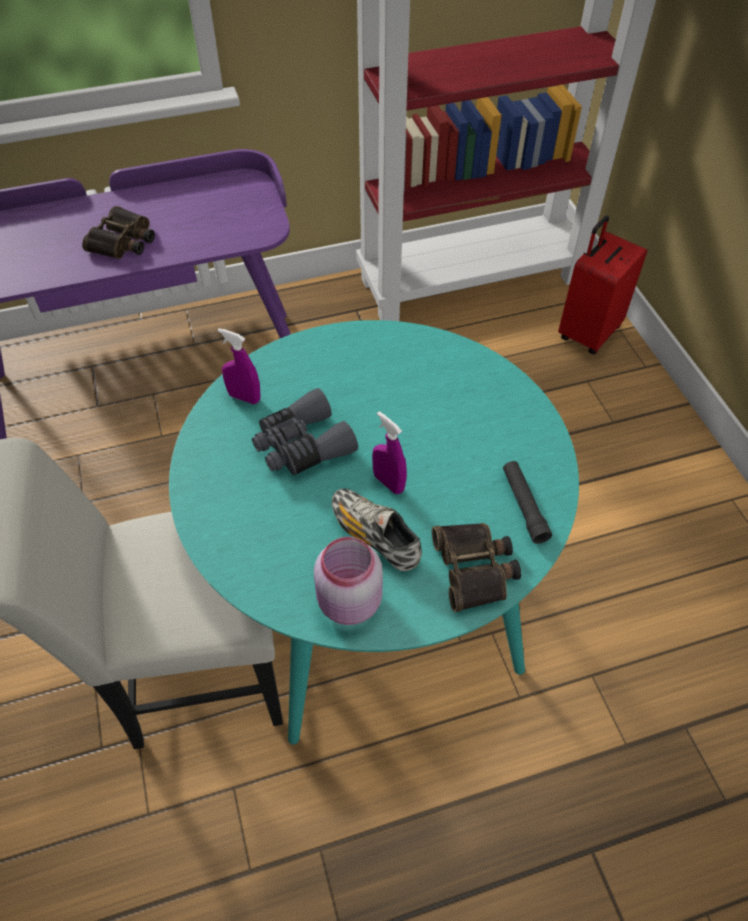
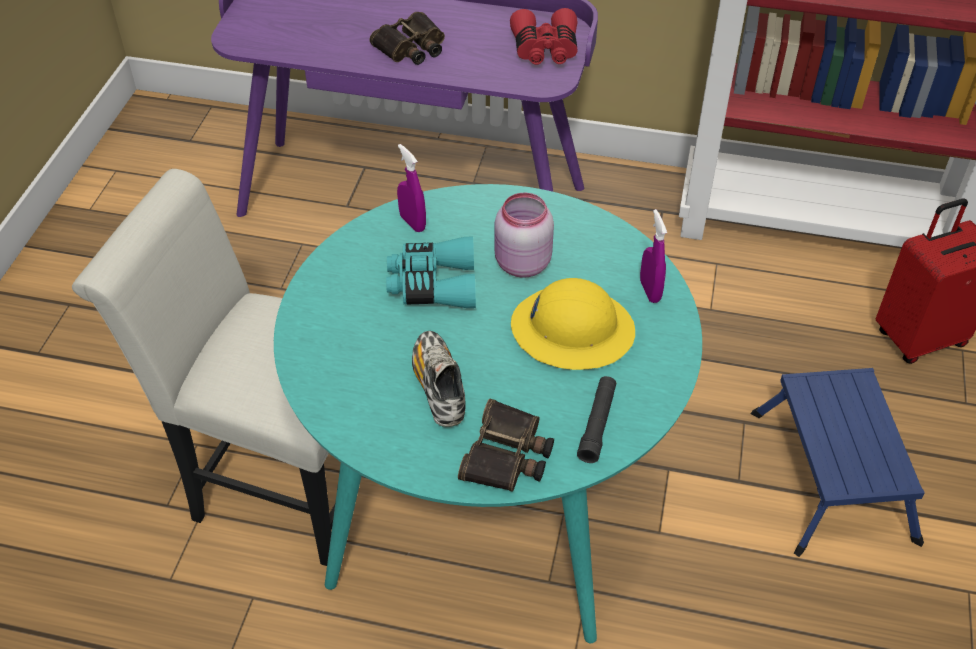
camera: 30 degrees right, 5 degrees down
(242, 204) = (545, 49): none -> red binoculars
(302, 445) = (432, 284): grey binoculars -> turquoise binoculars
(348, 603) = (375, 430): pink jar -> pink jar (521, 264)
(388, 483) = (485, 349): purple spray bottle -> purple spray bottle (650, 291)
(445, 434) = (572, 329): none -> yellow hard hat
(599, 459) = (833, 476): none -> blue step ladder

